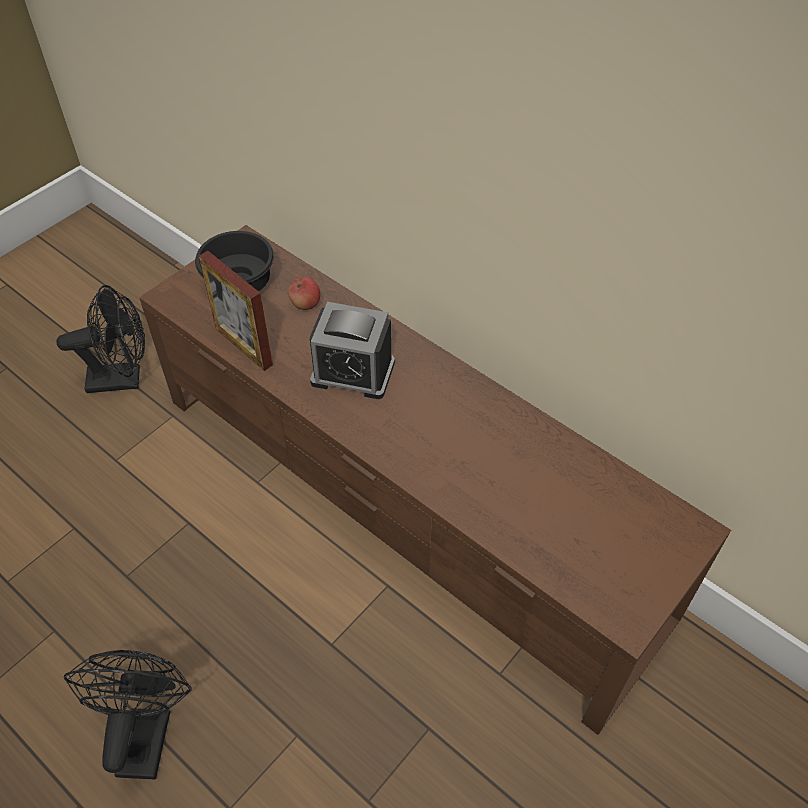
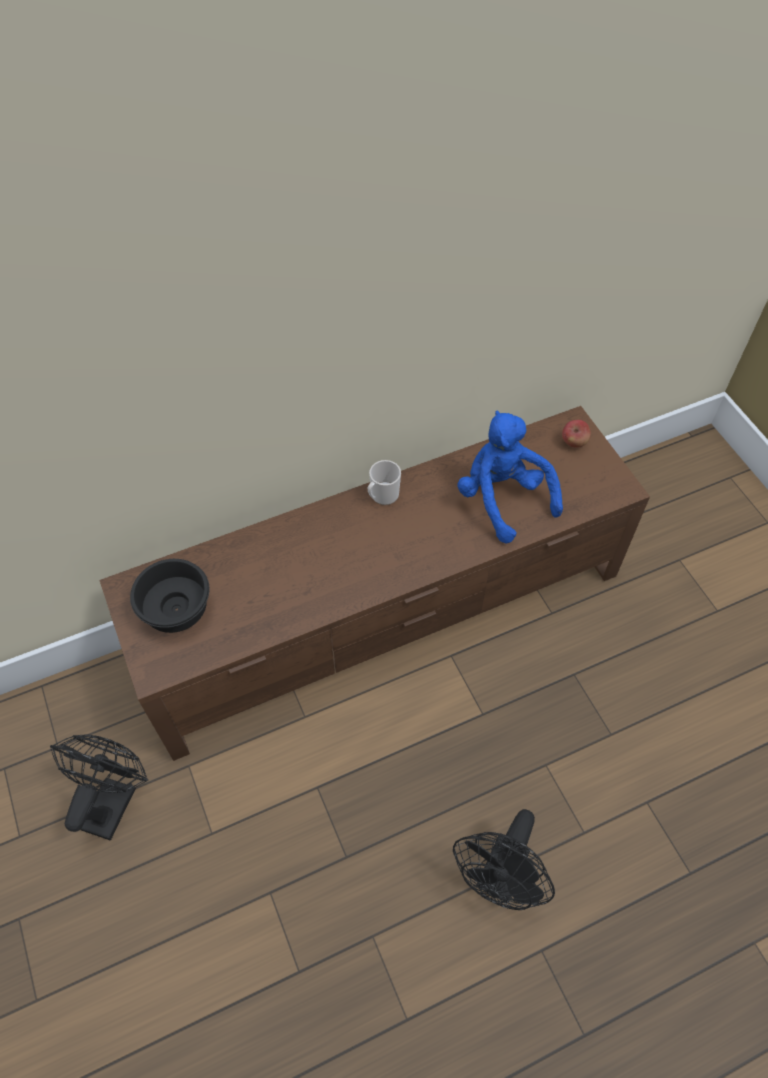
camera: 65 degrees left, 5 degrees up
(145, 731) = (499, 879): black fan -> black fan turned 90 degrees counterclockwise
(243, 346) = (257, 630): picture frame -> none
(305, 304) = (236, 567): apple -> apple (574, 442)
(353, 372) = (333, 560): alarm clock -> none
(457, 382) = (382, 496): none -> mug
(525, 493) = (503, 498): none -> blue plush toy

